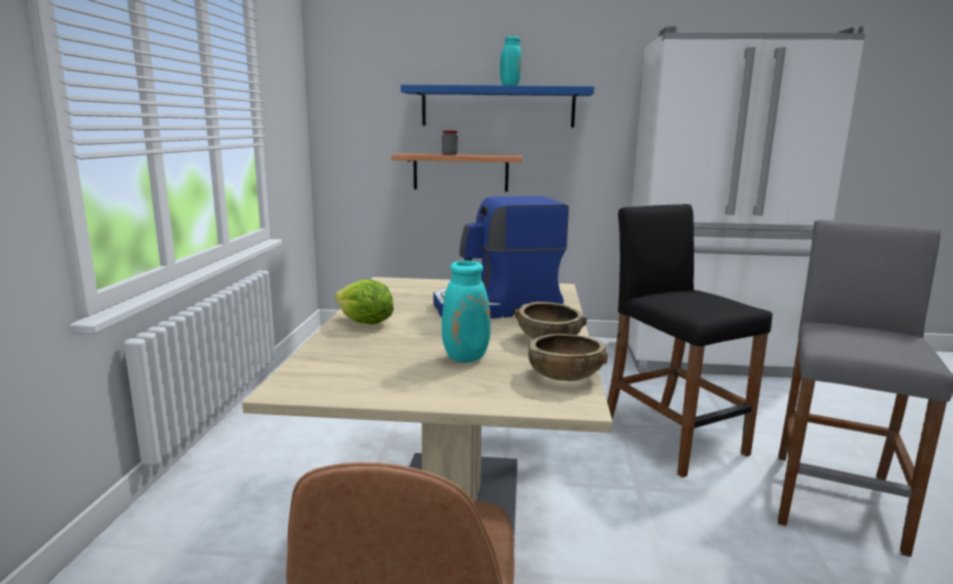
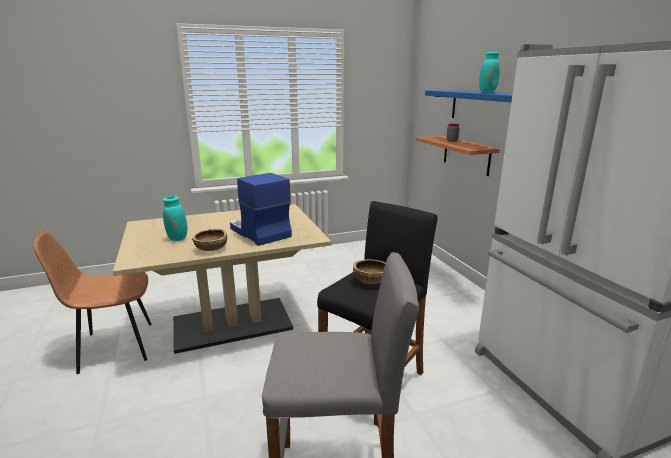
camera: 65 degrees right, 5 degrees up
(365, 323) = (216, 217): lettuce -> none
(565, 376) = (160, 257): brown bowl -> brown bowl (370, 281)

